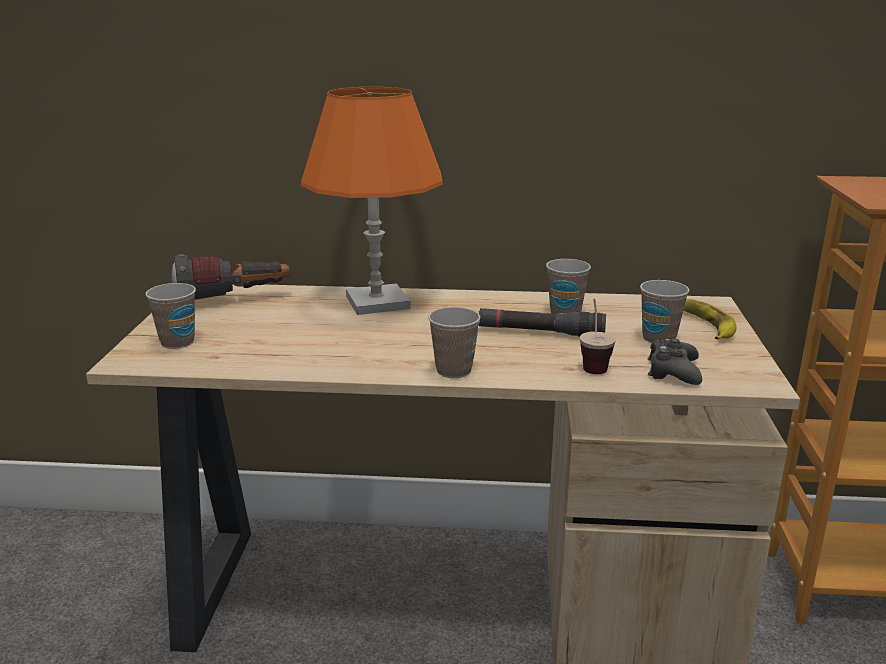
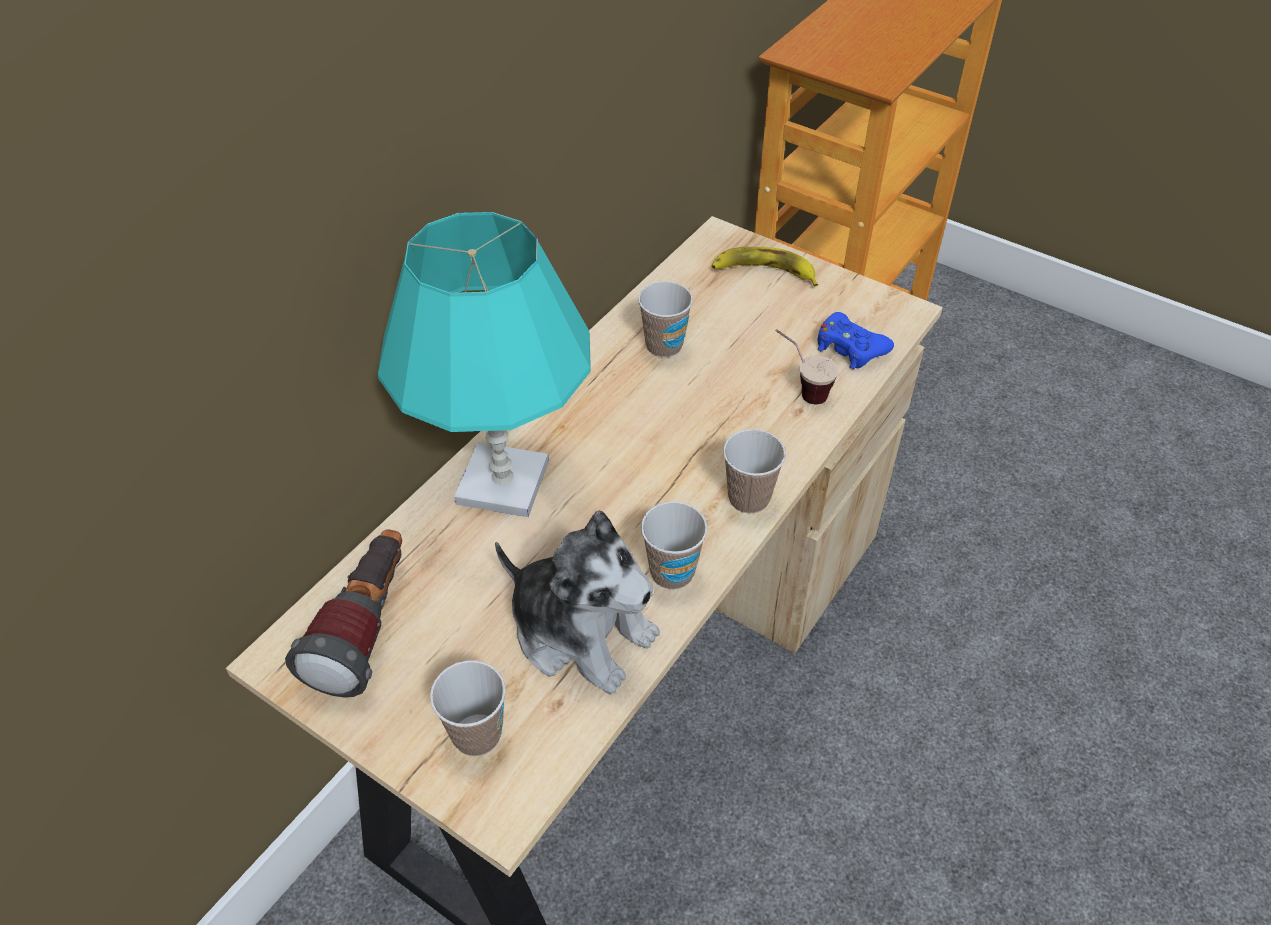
camera: 60 degrees left, 25 degrees up
(278, 349) = (581, 632): none -> plush toy
(376, 302) = (503, 483): orange table lamp -> turquoise table lamp
(540, 332) = (700, 389): black flashlight -> none
(659, 338) = (774, 317): cup -> cup (672, 572)
(673, 371) = (850, 348): black game controller -> blue game controller

